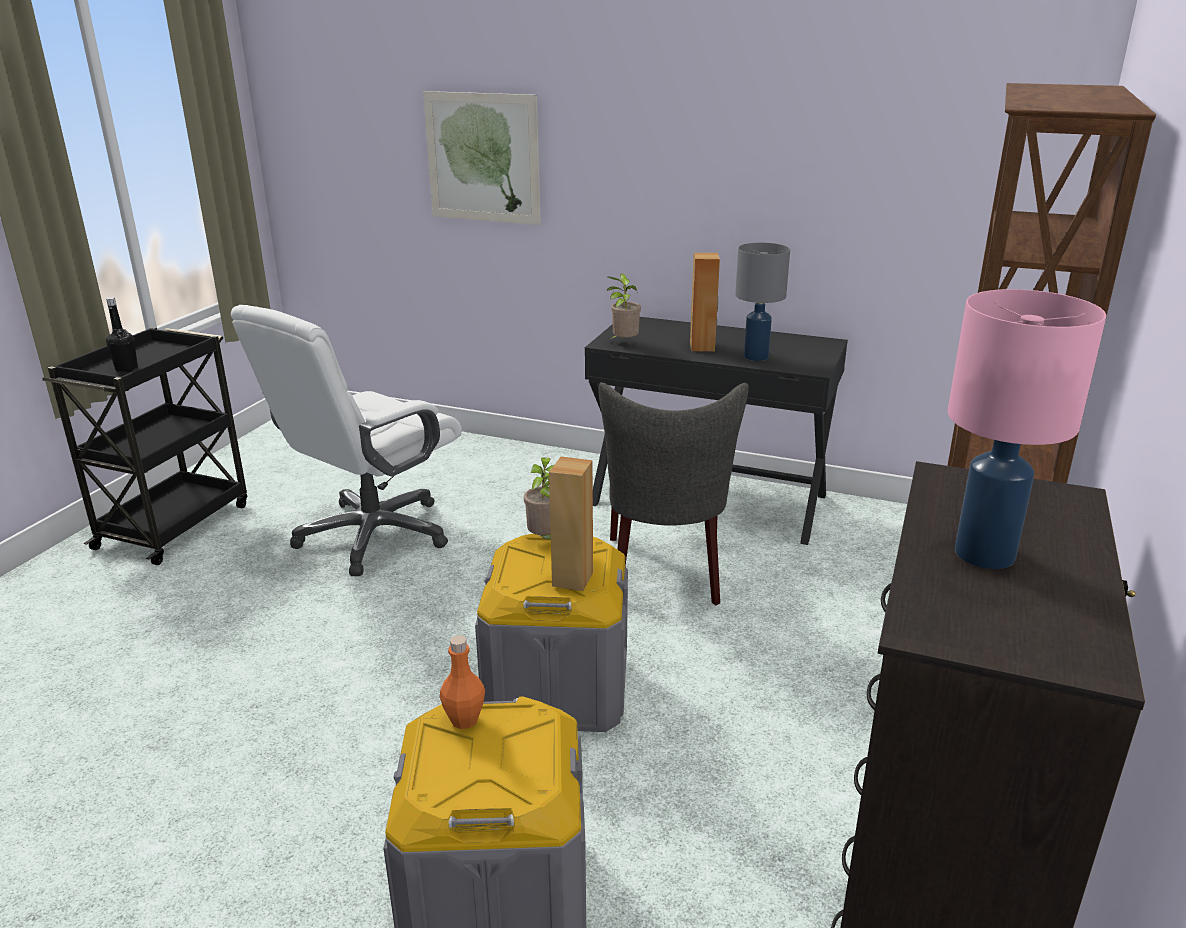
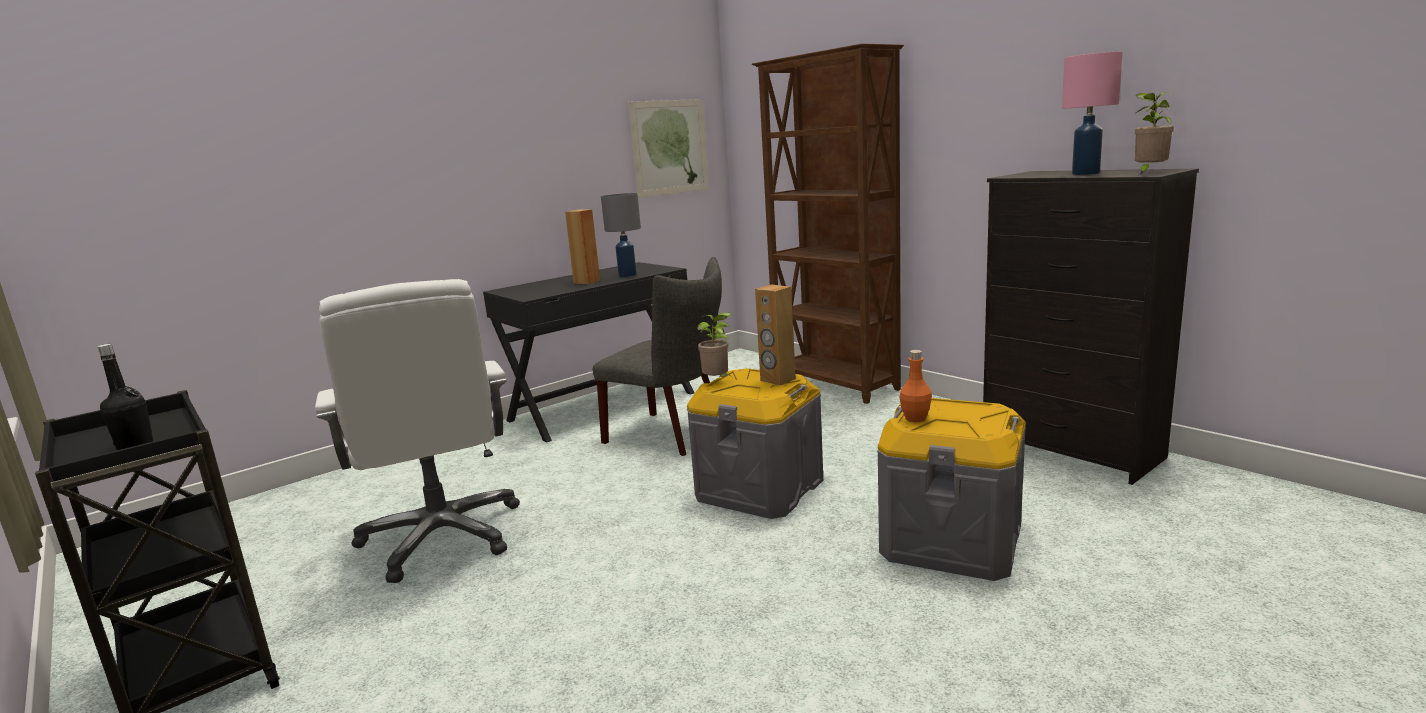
camera: 60 degrees left, 10 degrees down
(482, 158) = (312, 178): picture -> picture (670, 147)
(623, 343) = (539, 294): potted plant -> potted plant (1148, 173)

